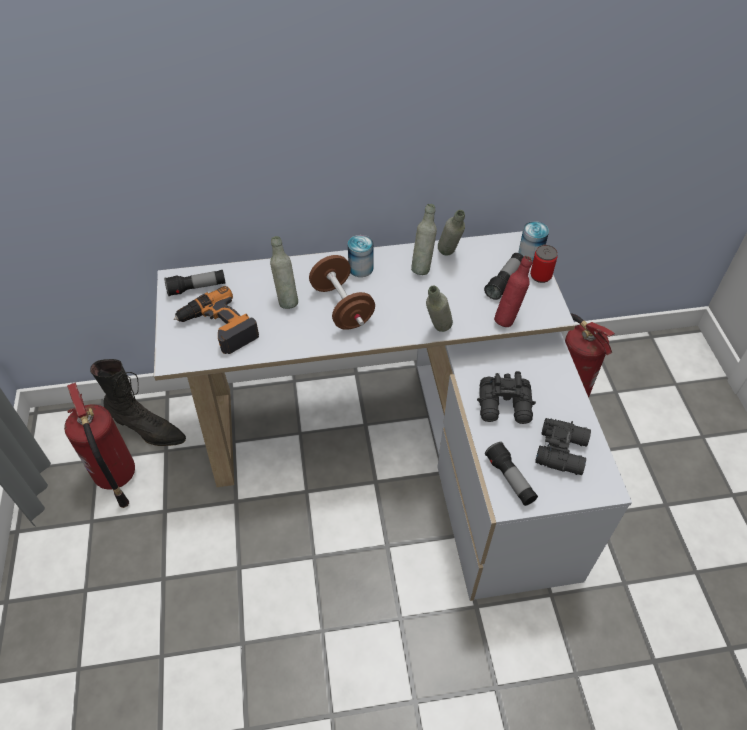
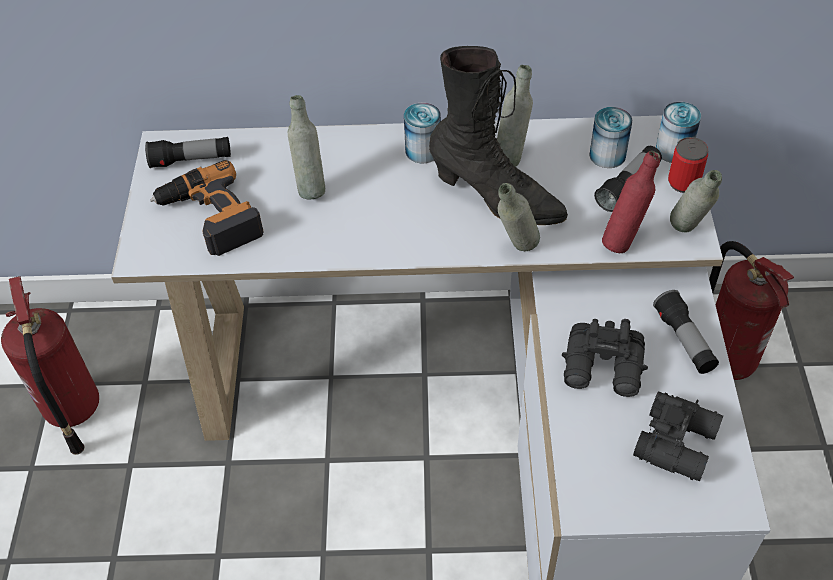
camera: 10 degrees right, 0 degrees up
(148, 431) = (125, 352): black boot -> black boot (496, 199)
(342, 307) = (386, 203): brown dumbbell -> none
(449, 256) = (553, 144): grey bottle -> grey bottle (687, 234)
(487, 261) = (607, 155): none -> can
(510, 479) = (592, 475): flashlight -> flashlight (684, 340)

